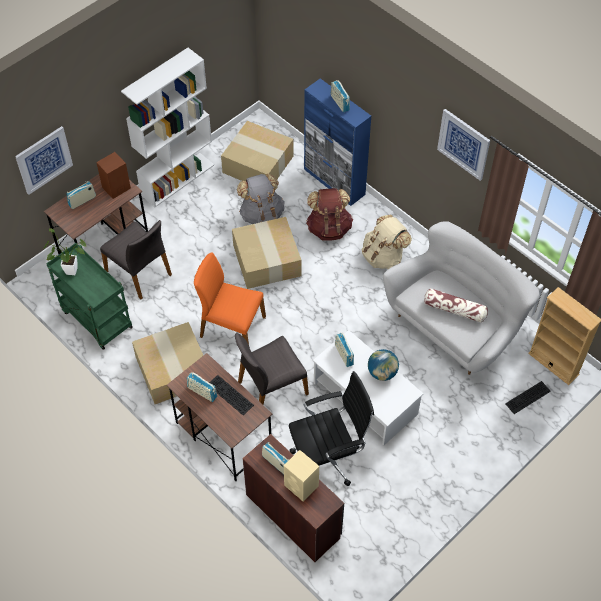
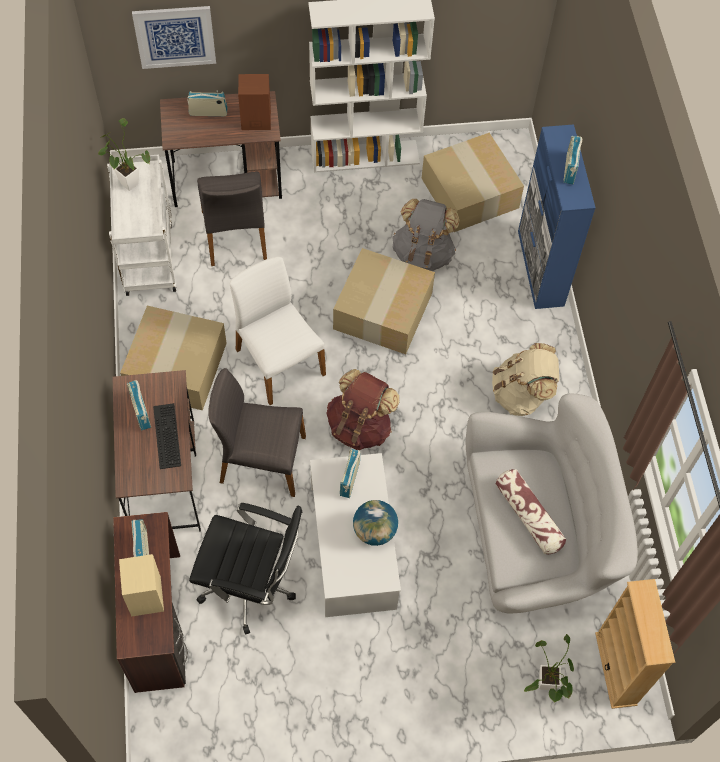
camera: 35 degrees right, 5 degrees up
(95, 319) = (148, 257): green cart -> white cart
(231, 327) = (278, 361): orange chair -> white chair
(329, 228) = (486, 319): brown backpack -> brown backpack (360, 426)
(463, 144) = (655, 313): picture -> none
(528, 398) = (545, 687): keyboard -> potted plant

